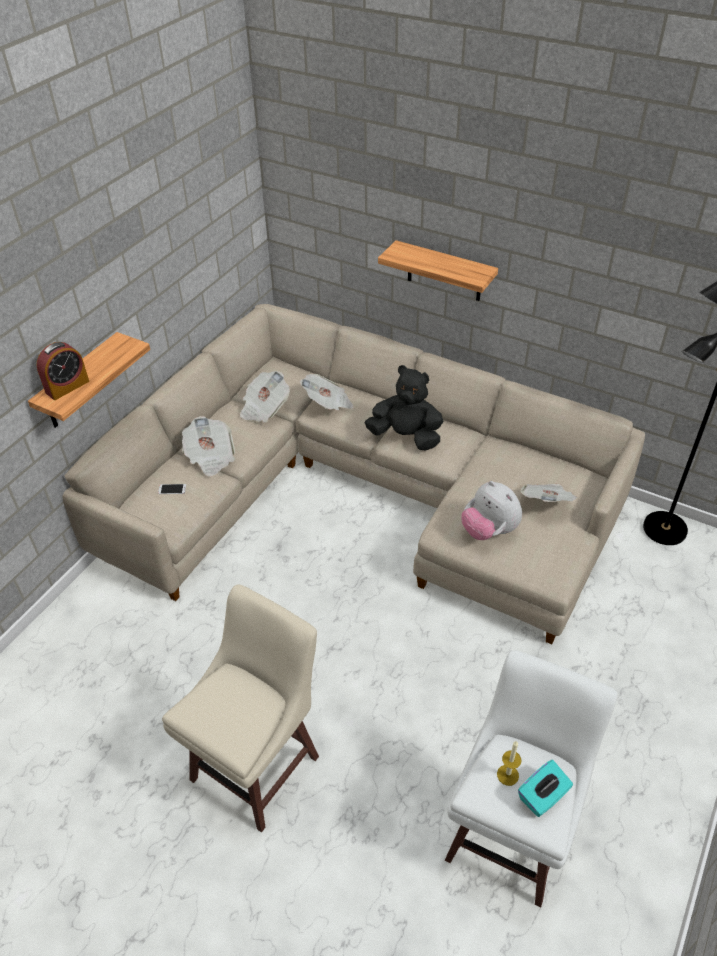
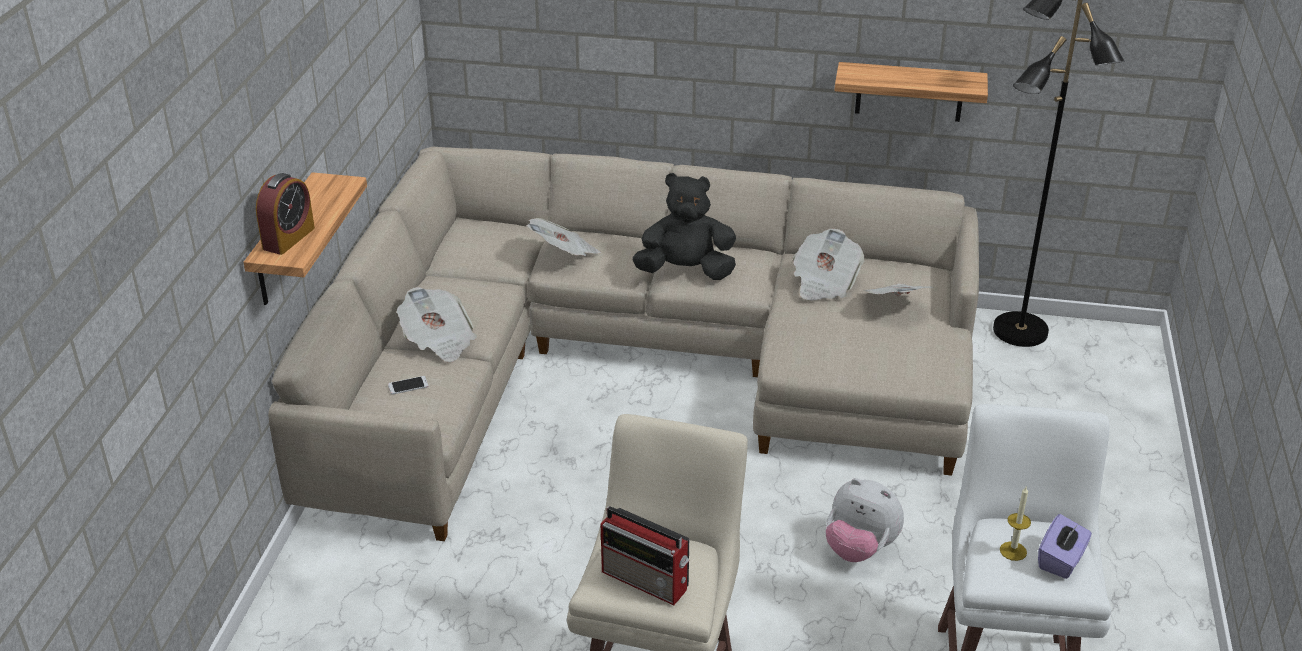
camera: 20 degrees left, 10 degrees down
(220, 716) = (646, 581): none -> radio
(264, 408) = (481, 274): newspaper -> newspaper (824, 283)
(444, 272) = (691, 53): shelf -> shelf (909, 92)
(489, 531) = (842, 348): plush toy -> plush toy (859, 549)
(542, 797) = (1061, 560): turquoise tissue box -> purple tissue box

